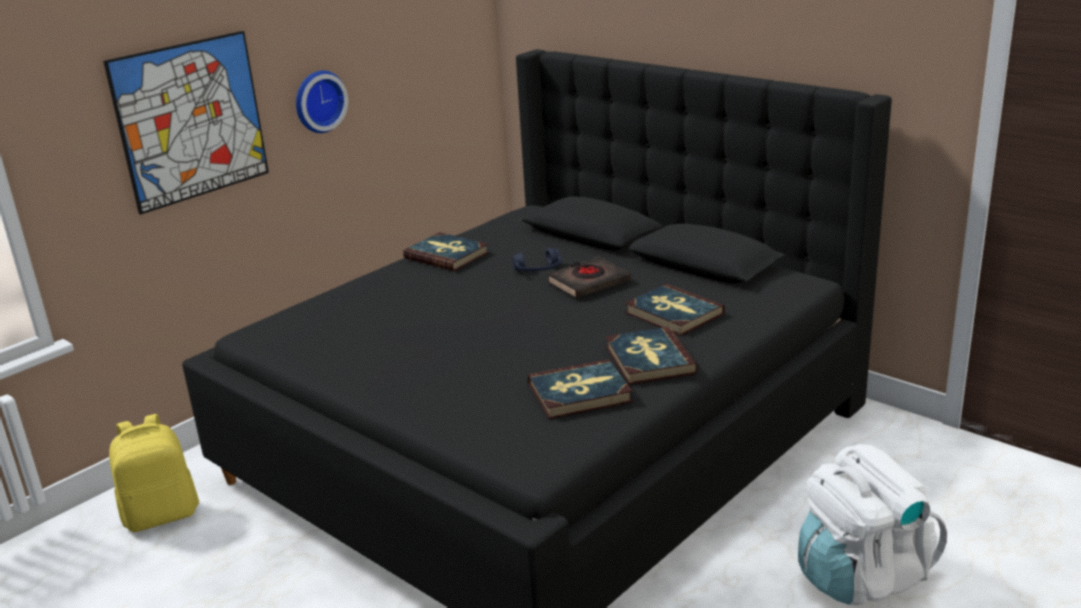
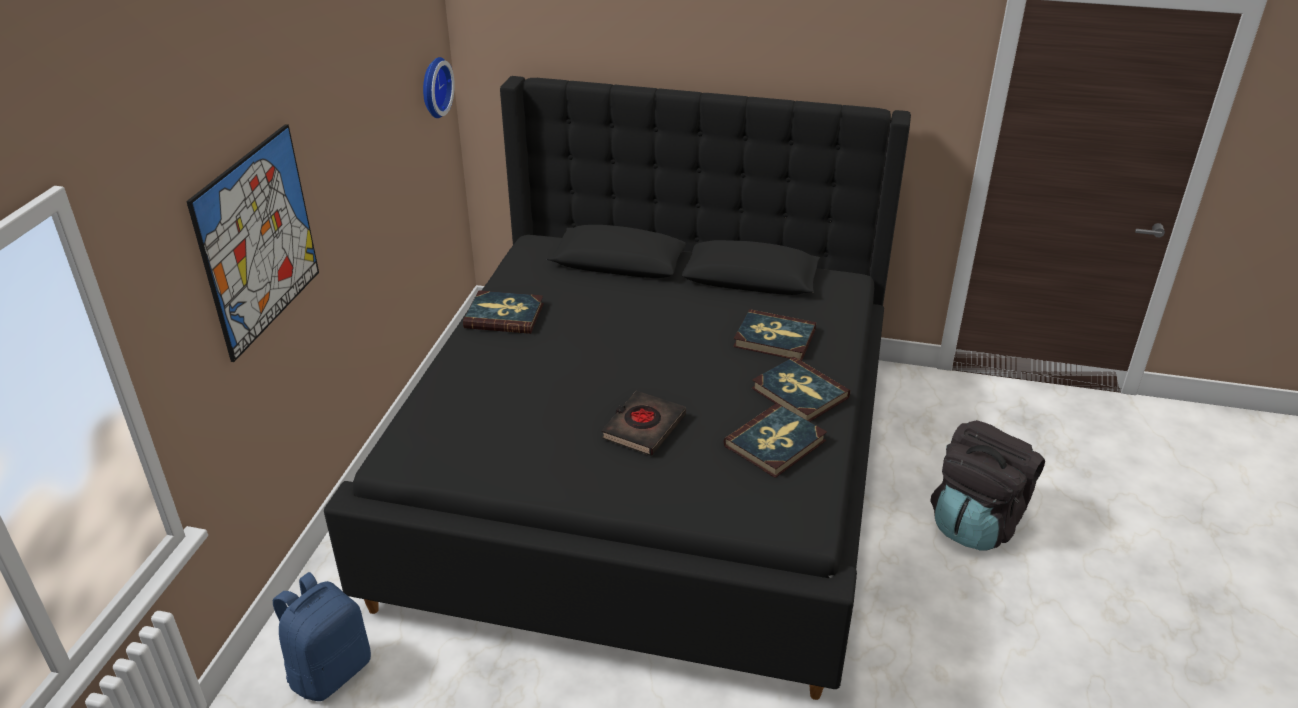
camera: 30 degrees left, 10 degrees up
(162, 515) = (330, 671): yellow backpack -> blue backpack
(318, 101) = (344, 179): wall clock -> wall clock (433, 87)
(538, 270) = (612, 315): blue headphones -> none
(588, 282) = (671, 320): black book -> black book (643, 427)
(862, 576) = (976, 522): white backpack -> black backpack

